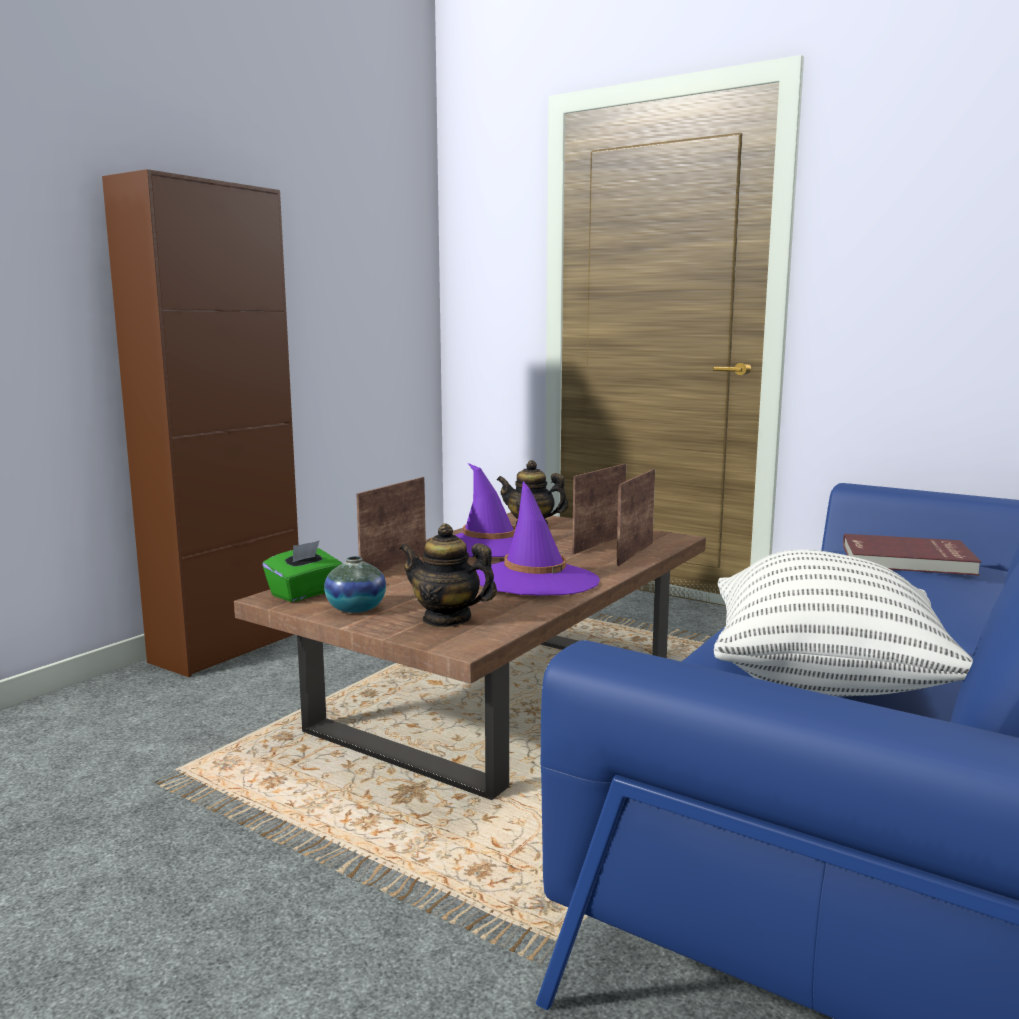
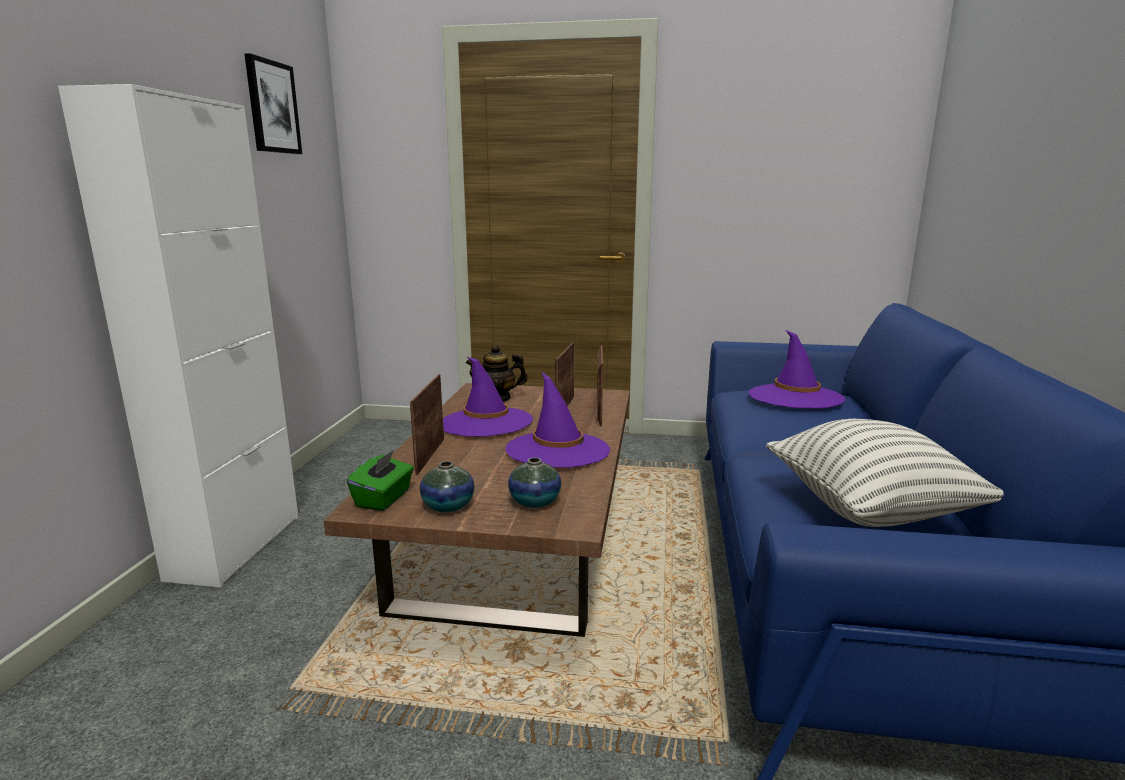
camera: 25 degrees left, 5 degrees up
(228, 647) = (235, 547): brown cabinet -> white cabinet
(349, 196) = (272, 107): none -> picture
(447, 619) = (535, 502): teapot -> vase
(907, 560) = (795, 397): red book -> purple hat

